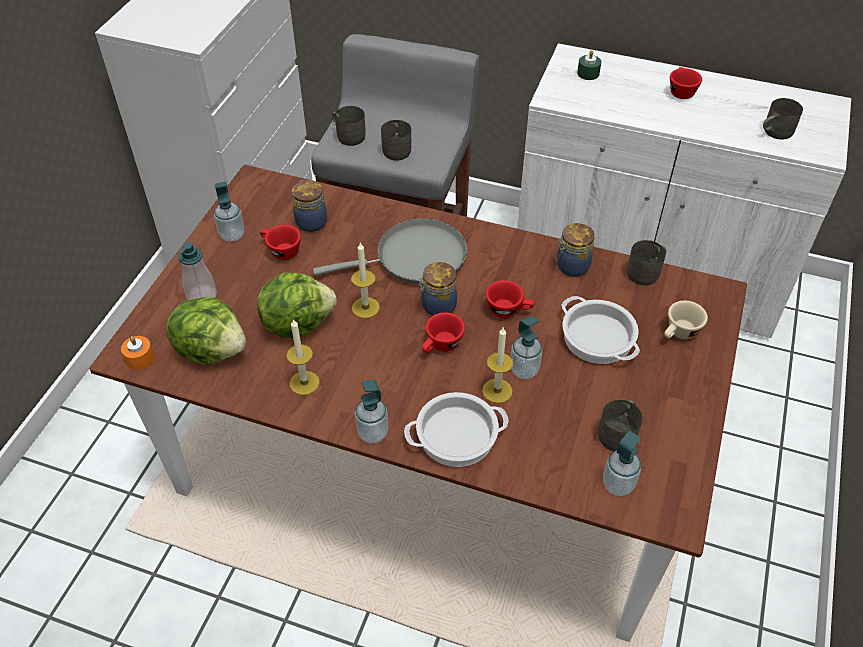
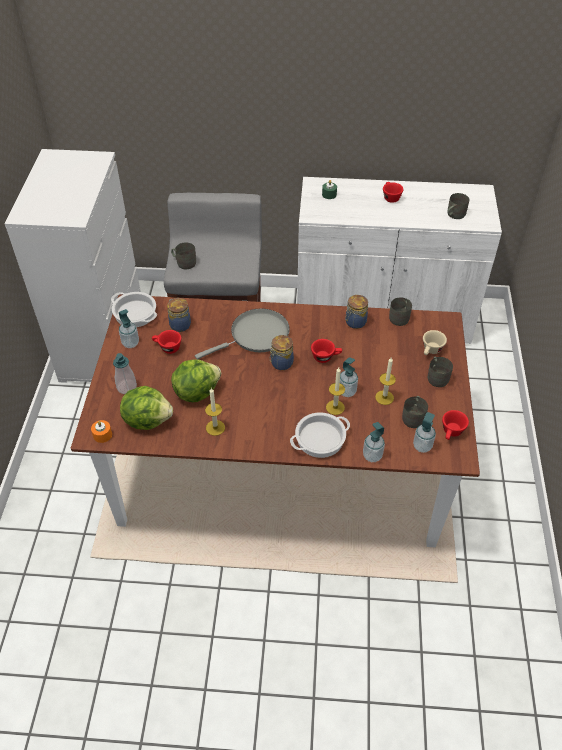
camera: 15 degrees left, 0 degrees up
(365, 307) = (236, 373): candle -> candle (384, 397)
(372, 433) = (269, 448): soap dispenser -> soap dispenser (372, 456)
(397, 149) = (220, 266): grey mug -> grey mug (437, 376)
(441, 346) = (292, 387): red cup -> red cup (451, 433)
(599, 337) = (385, 363): cooking pot -> cooking pot (135, 313)

